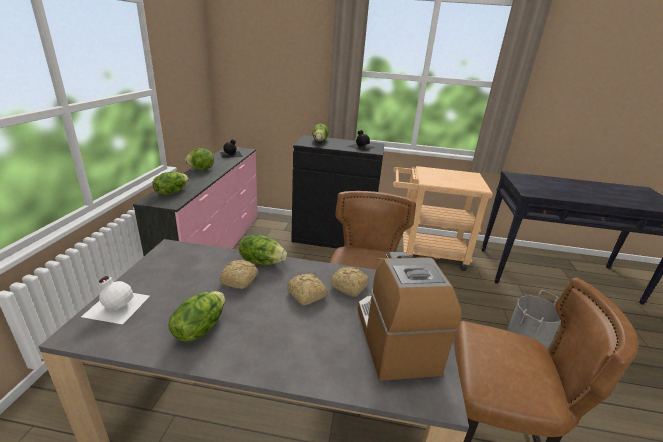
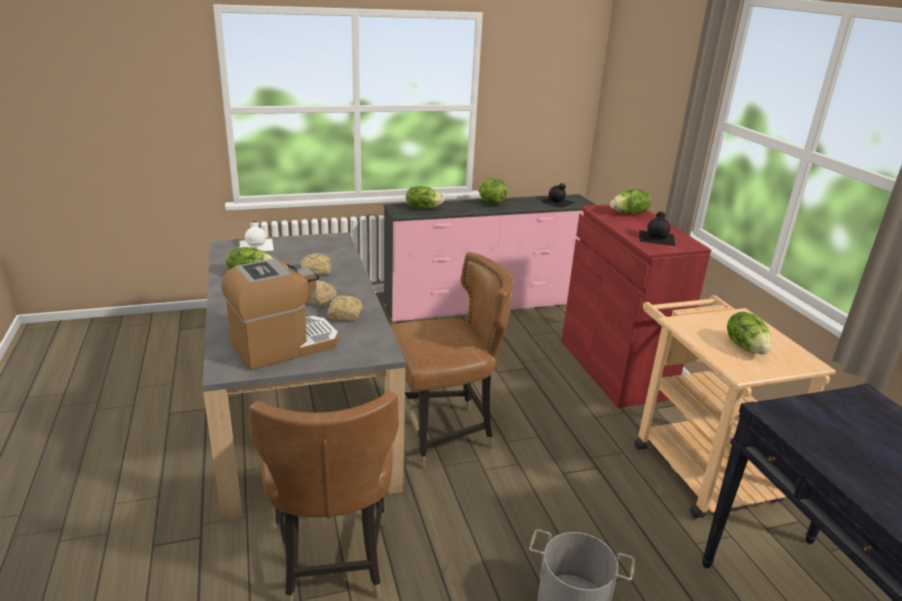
camera: 65 degrees right, 0 degrees up
(262, 261) = (351, 273): lettuce -> lettuce (746, 347)
(333, 238) = (614, 368): black cabinet -> red cabinet

